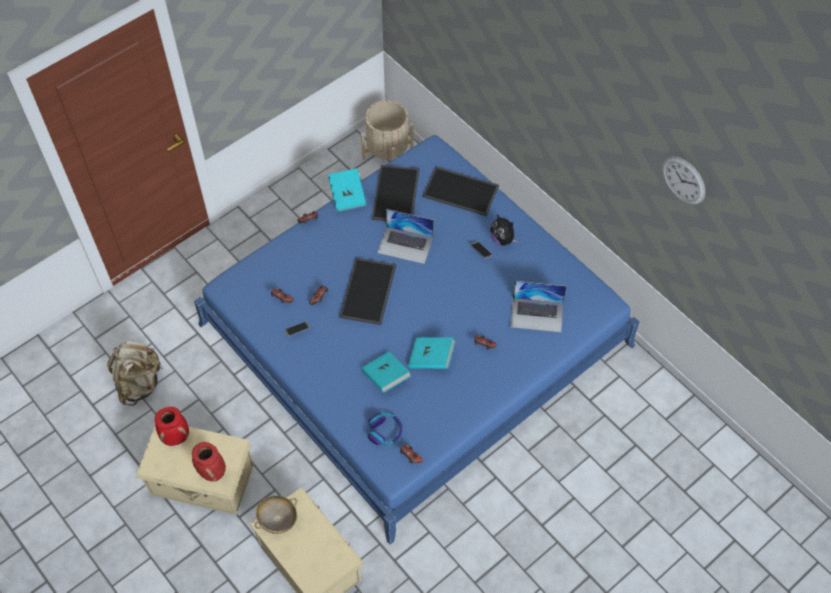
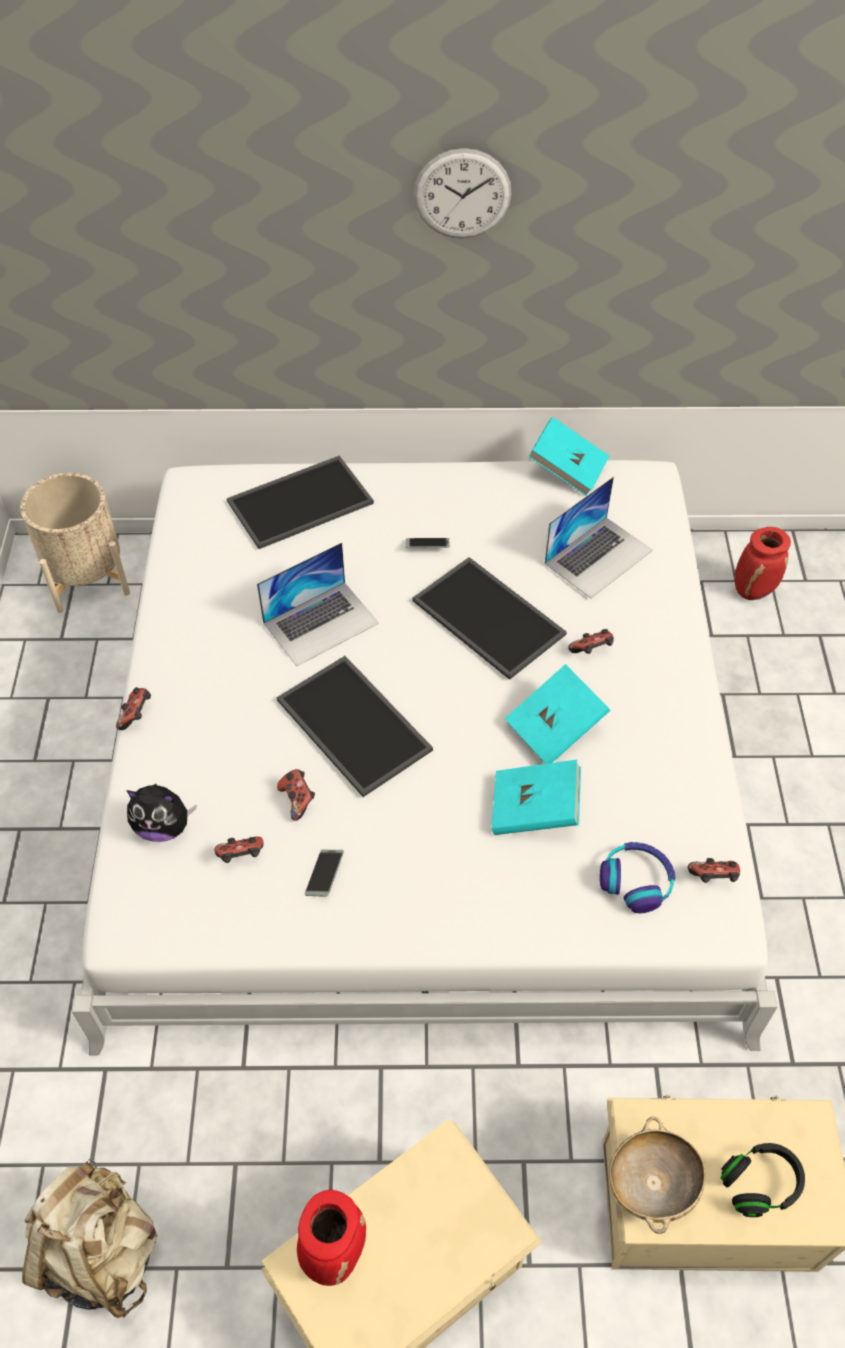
camera: 50 degrees left, 5 degrees down
(213, 473) = (465, 1234): red vase -> red vase (753, 590)
(306, 554) = (759, 1184): none -> black headphones
(347, 196) = (150, 634): turquoise book -> turquoise book (567, 470)
(397, 195) = (220, 575): tray -> tray (491, 617)
(414, 335) = (421, 758): blue bed -> white bed
(502, 239) = (433, 511): plush toy -> plush toy (163, 827)
(683, 180) = (742, 130): wall clock -> wall clock (462, 194)

